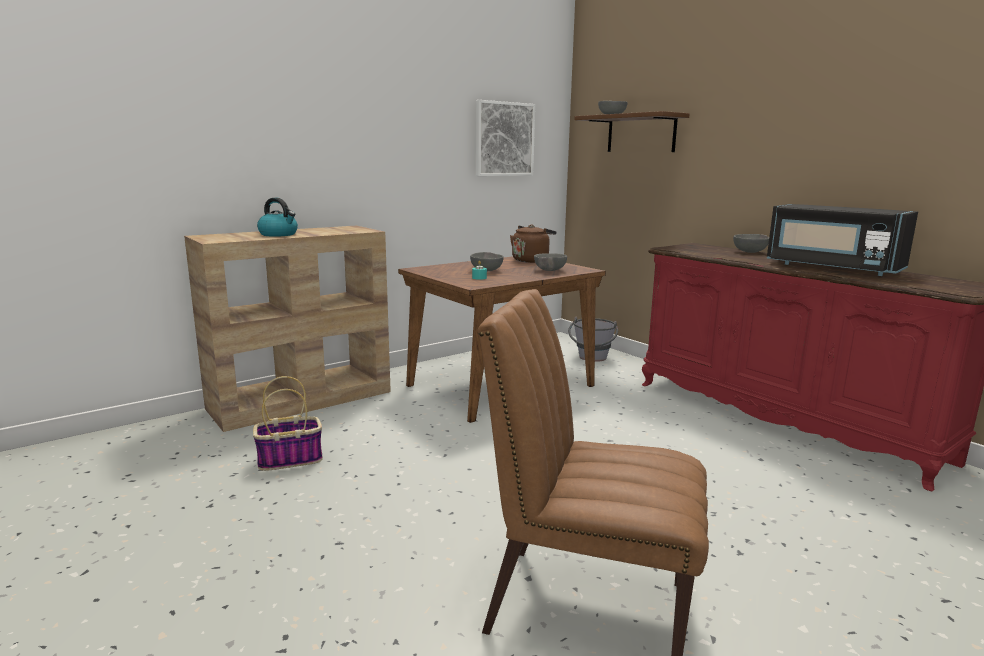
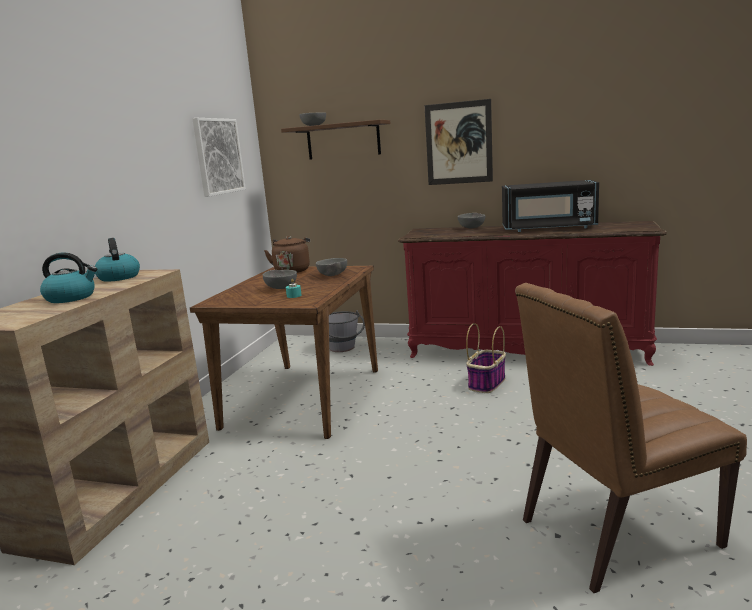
camera: 35 degrees left, 0 degrees up
(291, 459) = (209, 551): basket -> basket (487, 383)
(339, 229) = (118, 277): none -> kettle
(759, 146) = (458, 143): none -> picture

